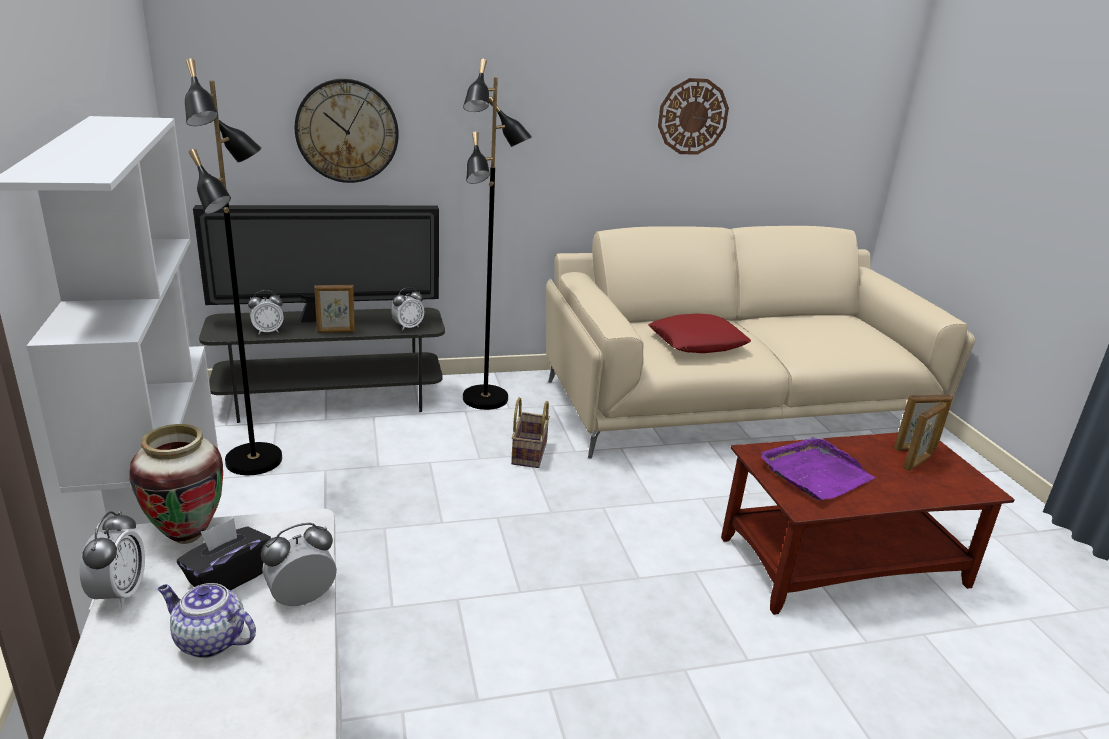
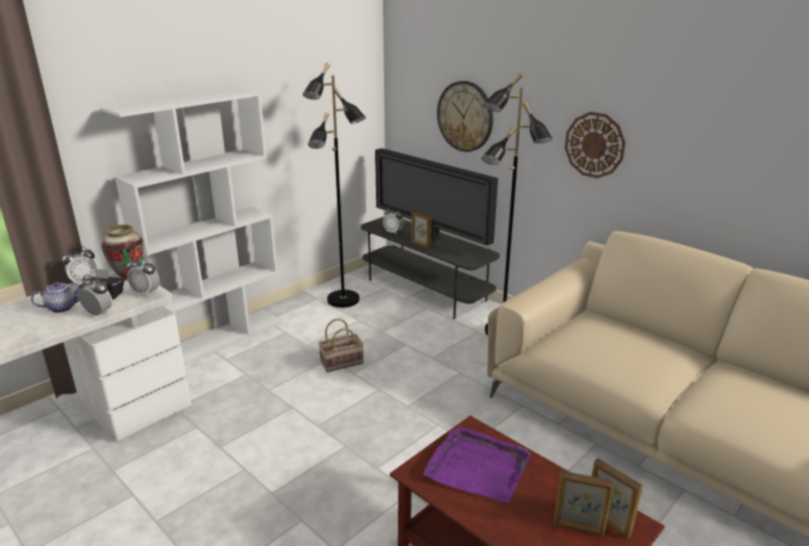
camera: 60 degrees right, 0 degrees up
(208, 641) = (63, 307): teapot -> teapot turned 75 degrees clockwise
(408, 327) = (459, 257): alarm clock -> alarm clock (146, 293)
(528, 452) = (463, 371): basket -> basket (342, 362)
(692, 116) = (734, 144): wall clock -> wall clock (594, 145)
(698, 342) = (613, 350): red pillow -> none

